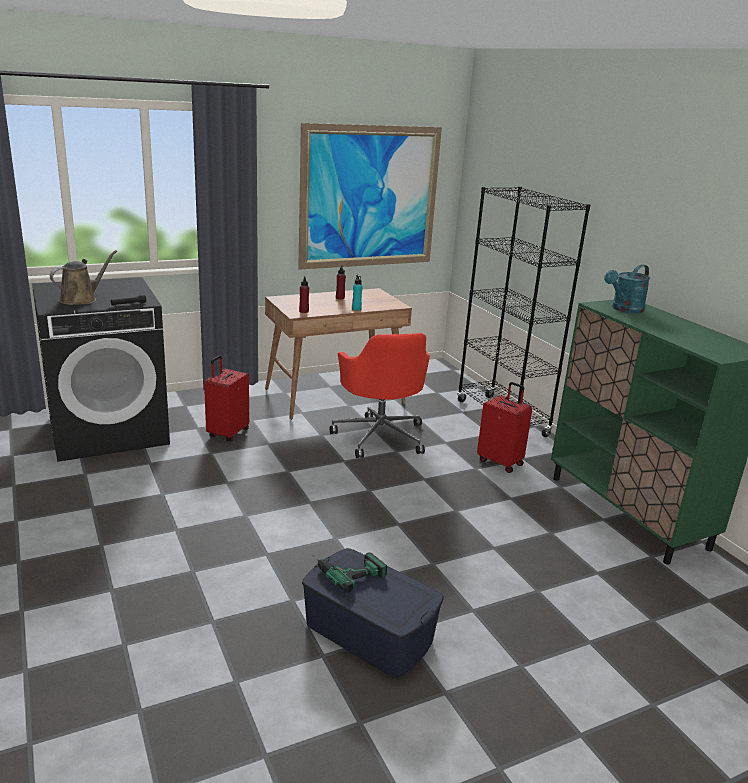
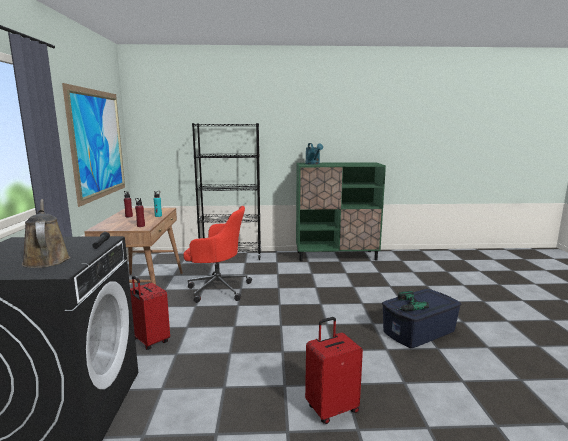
camera: 65 degrees left, 10 degrees down
(500, 462) = (276, 267): red suitcase -> red suitcase (331, 408)

